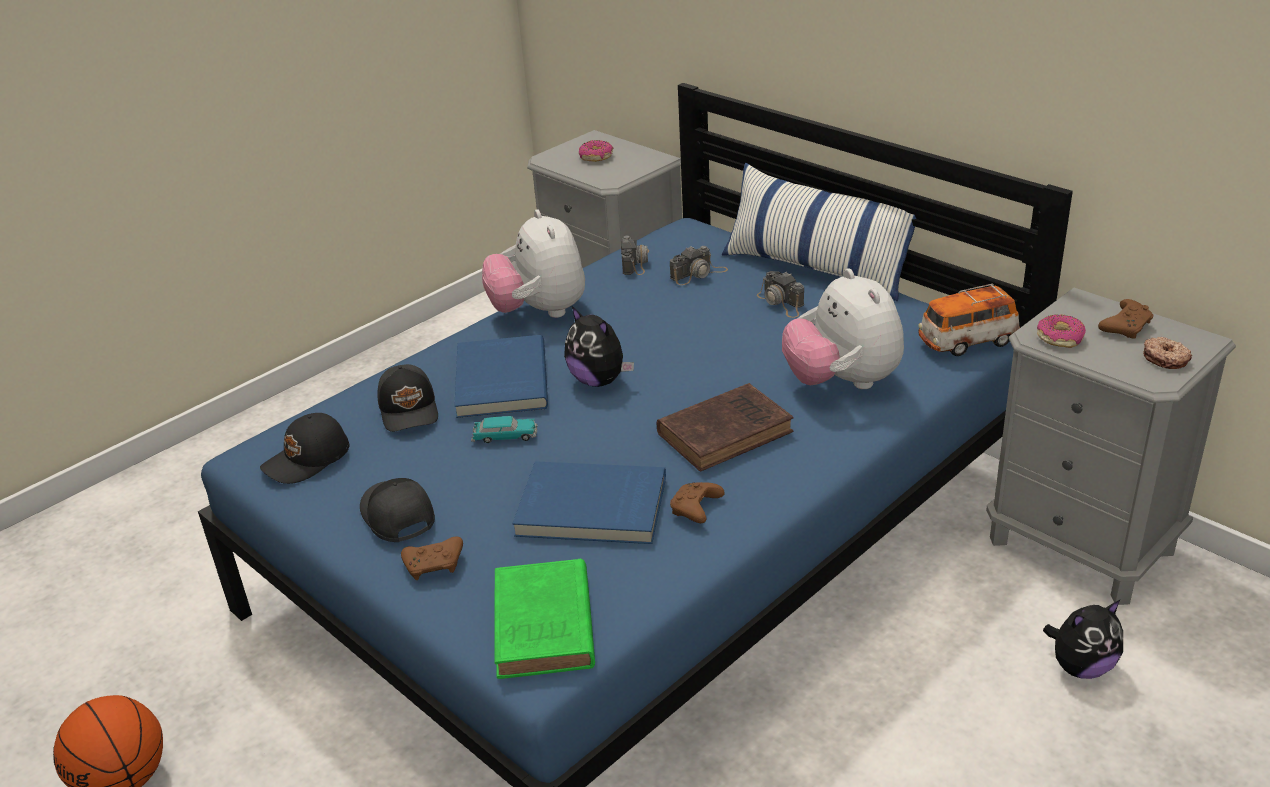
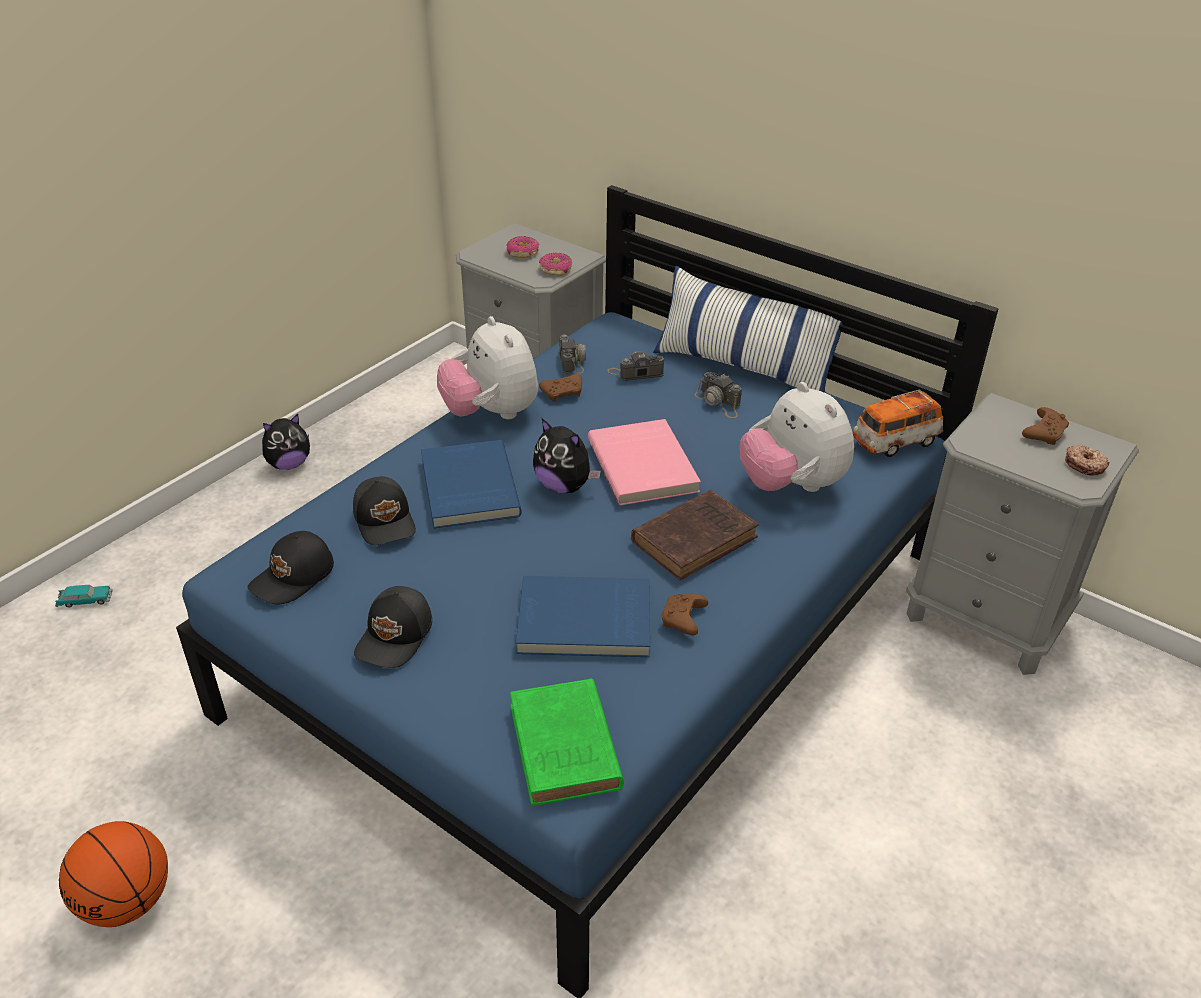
camera: 10 degrees left, 5 degrees up
(396, 517) = (396, 637): black cap -> black cap turned 120 degrees counterclockwise
(435, 565) = (446, 688): brown game controller -> brown game controller (563, 393)
(505, 436) = (485, 547): toy car -> toy car (85, 600)
(687, 361) = (644, 465): none -> pink book
(698, 274) = (635, 372): camera -> camera turned 150 degrees counterclockwise
(1060, 338) = (990, 444): donut -> donut (556, 269)
(1081, 666) = (1003, 735): plush toy -> plush toy (289, 464)

